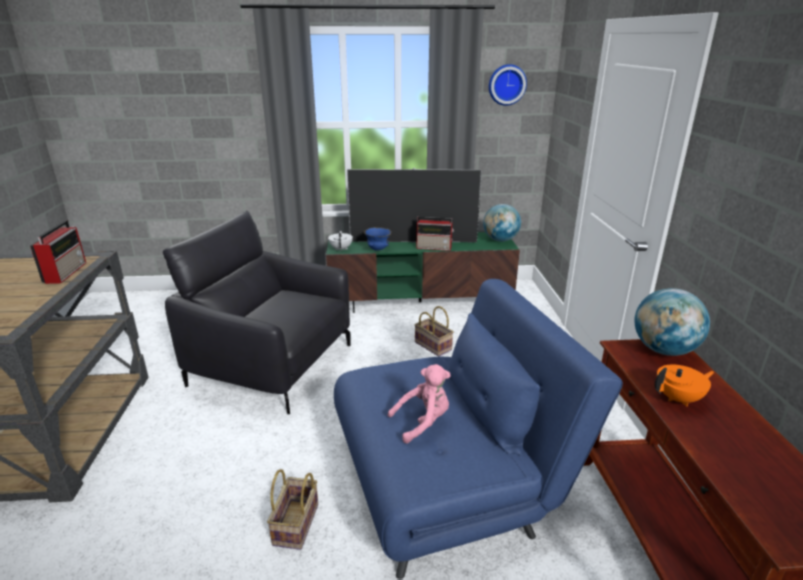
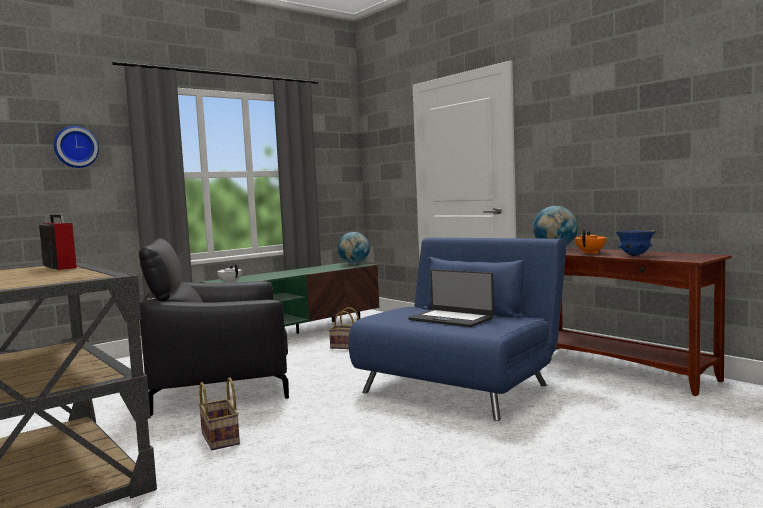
camera: 35 degrees left, 20 degrees down
(296, 525) = (393, 429): basket -> basket (221, 438)
(378, 249) = (265, 278): blue bowl -> blue bowl (635, 255)
(413, 242) = (287, 273): television -> none
(423, 422) = (451, 319): pink plush toy -> laptop
(434, 247) = (311, 272): radio -> none
(506, 84) = (328, 142): wall clock -> wall clock (75, 147)

